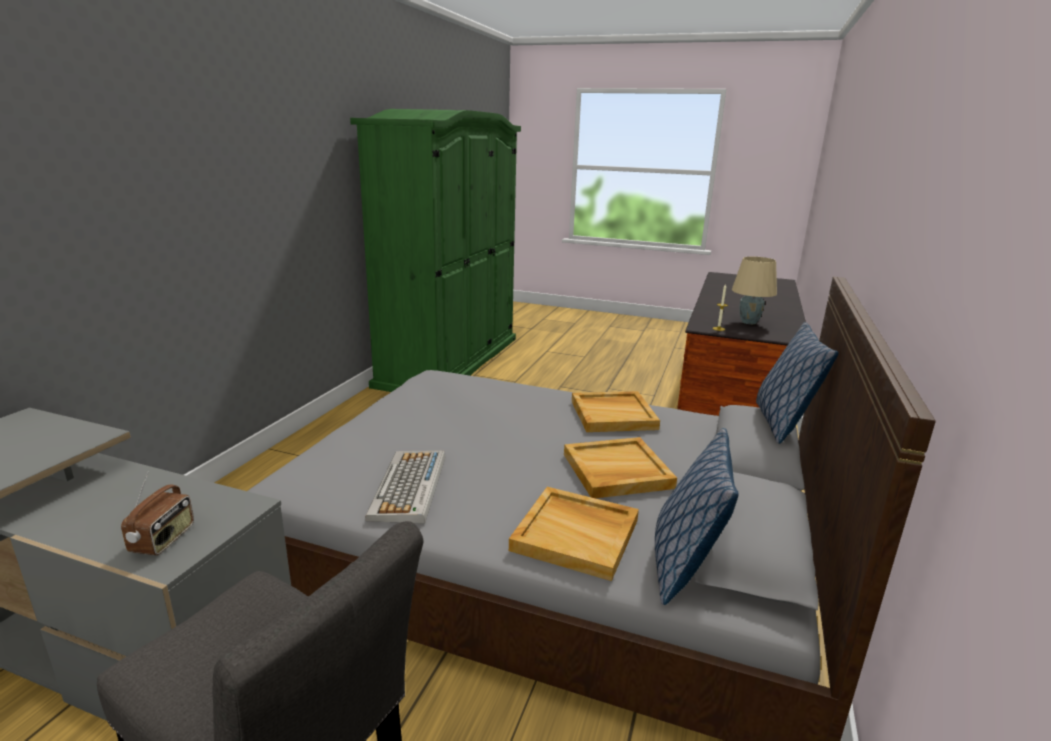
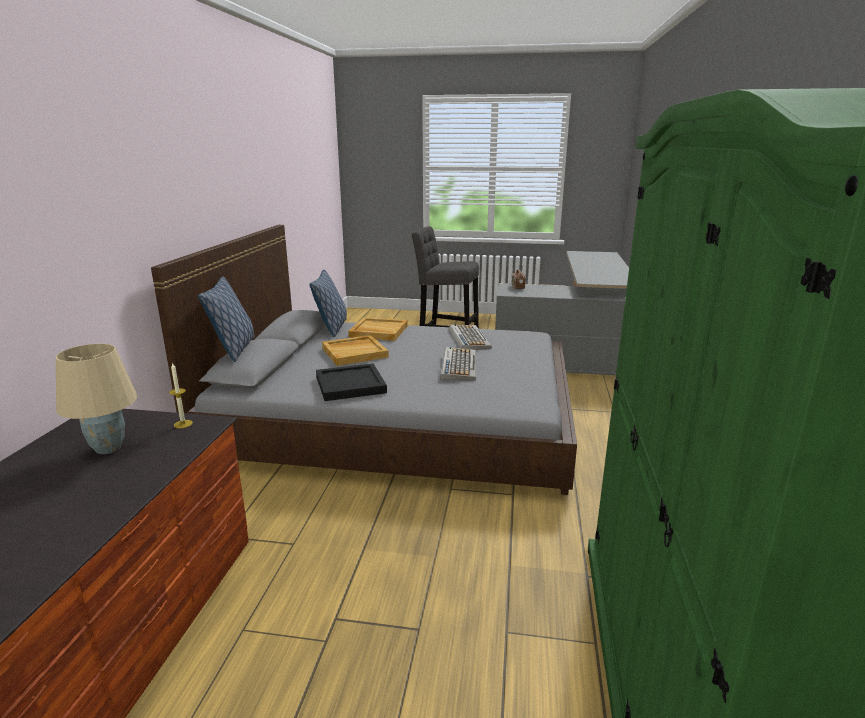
camera: 170 degrees right, 0 degrees up
(472, 423) = (458, 365): none -> keyboard
(613, 414) = (350, 385): beige tray -> black tray

